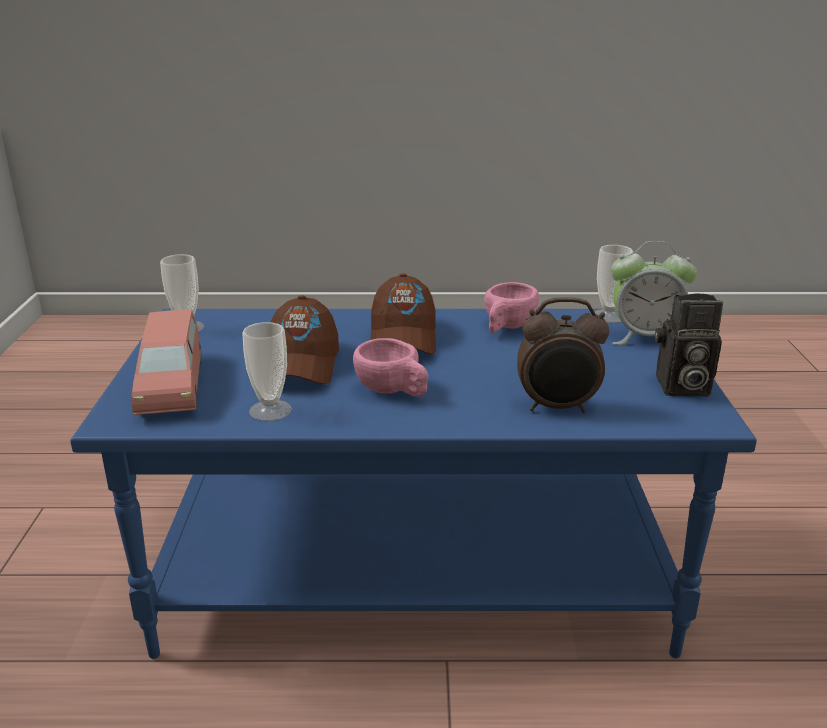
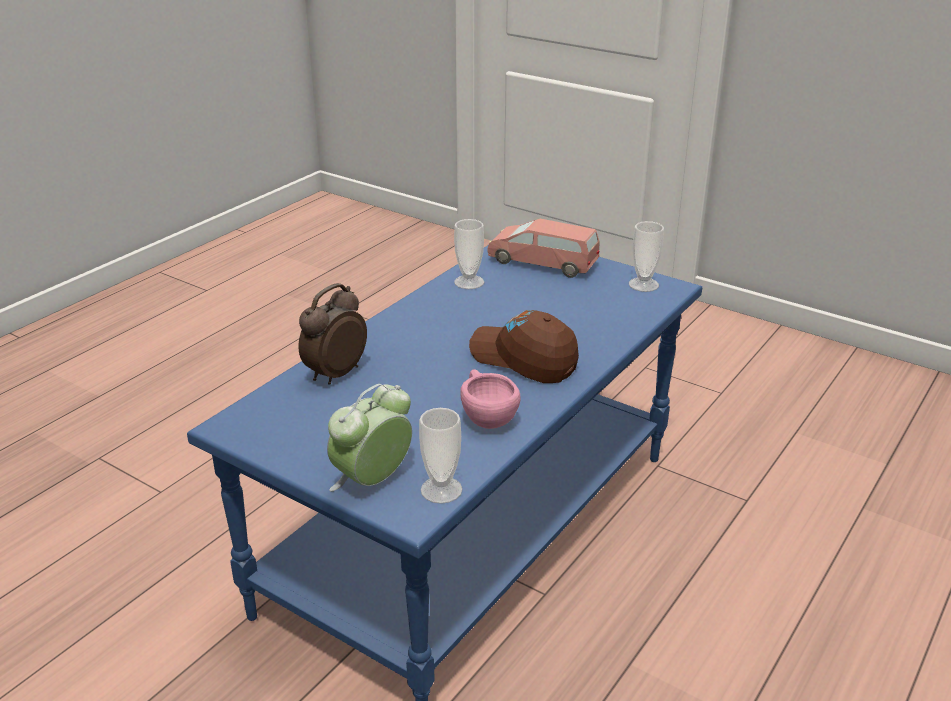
camera: 125 degrees right, 5 degrees up
(301, 364) = (524, 307): brown cap -> none
(393, 391) = (440, 326): pink cup -> none
(680, 387) = (279, 441): camera -> none

